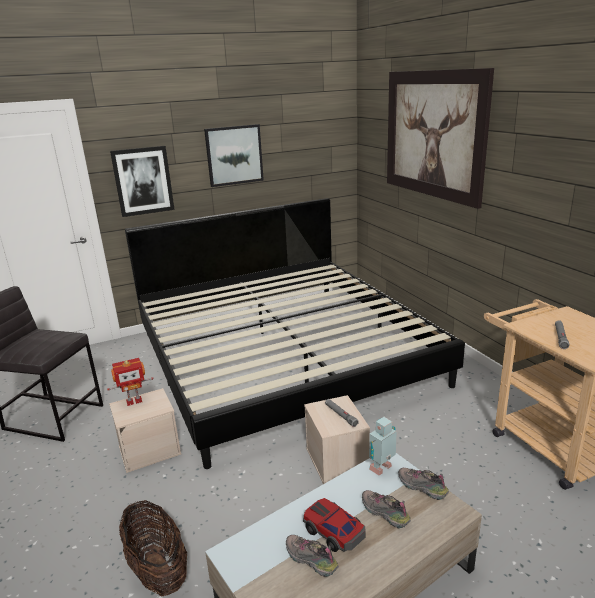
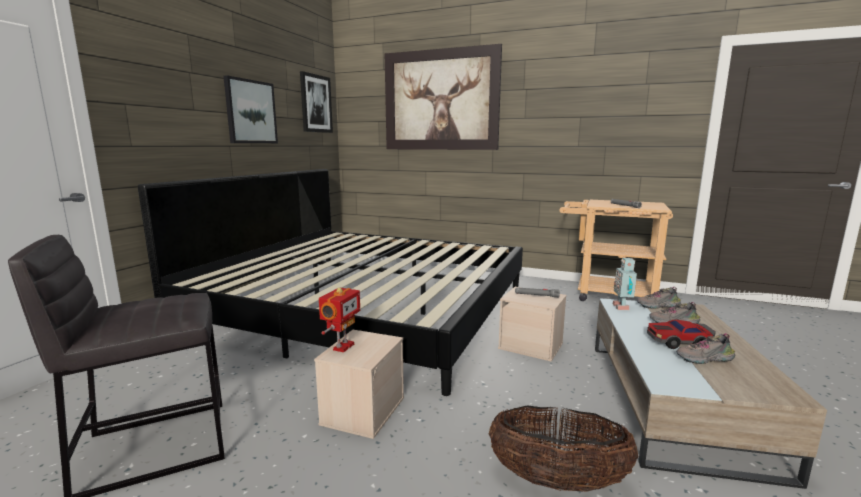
camera: 45 degrees left, 10 degrees down
(143, 181) = (158, 124): picture -> picture (315, 103)

